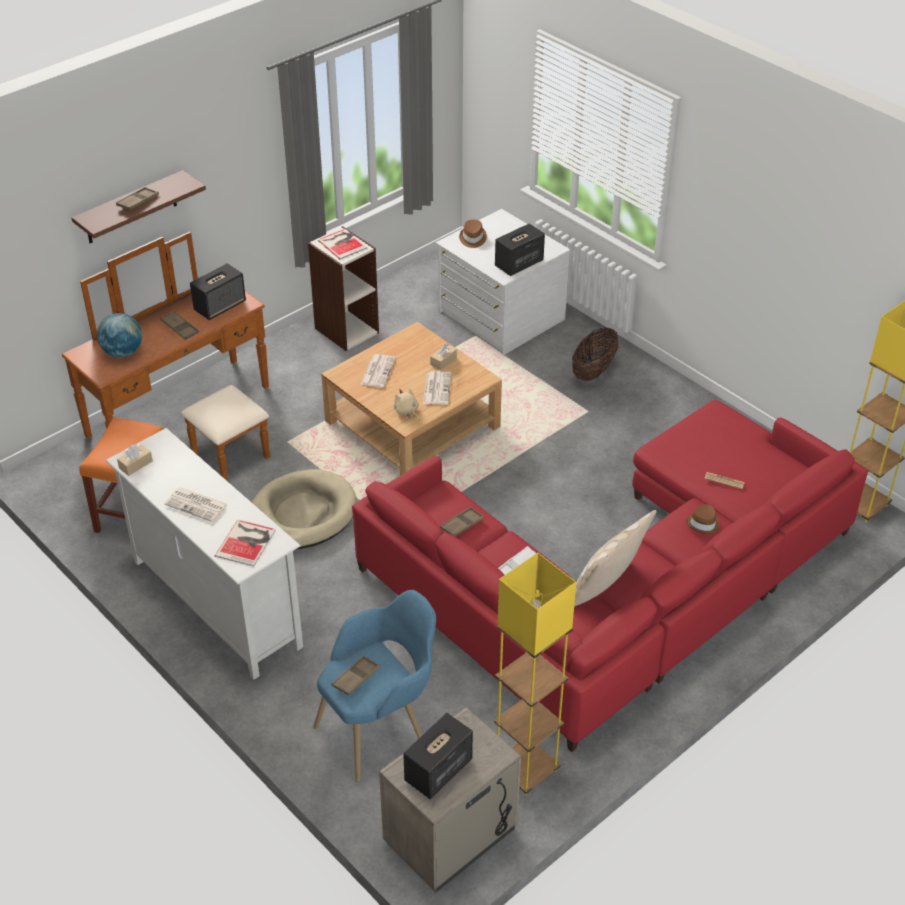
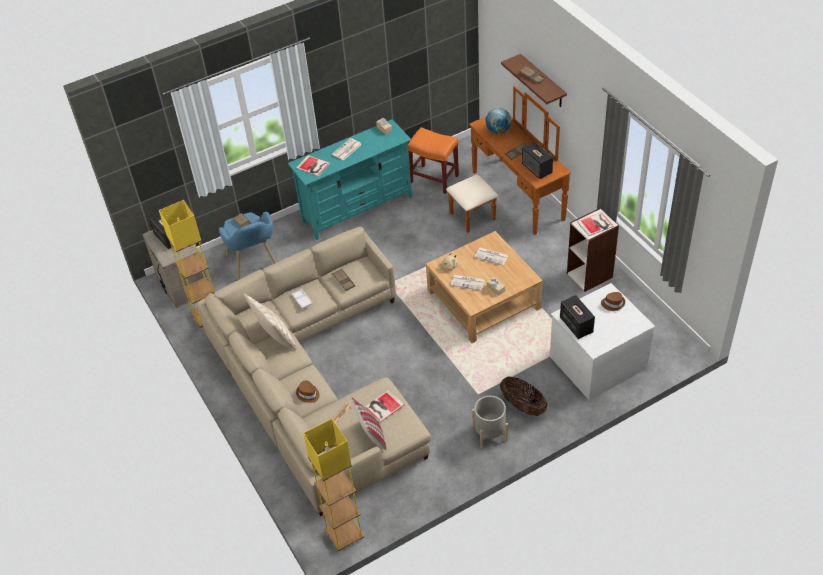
camera: 105 degrees right, 5 degrees up
(215, 603) = (357, 208): white tv stand -> turquoise tv stand
(302, 514) = (415, 244): beige dog bed -> none
(621, 584) = (315, 381): red sofa -> beige sofa
(647, 395) = (490, 433): none -> grey planter
(693, 441) = (383, 406): none -> book
(745, 445) = (371, 435): none -> pillow

